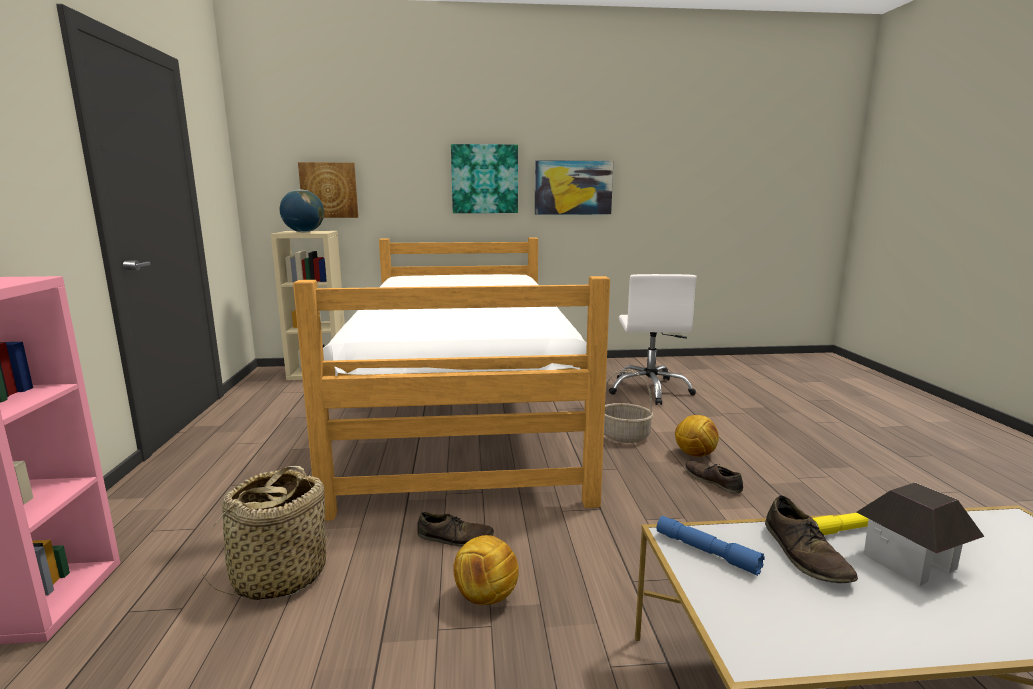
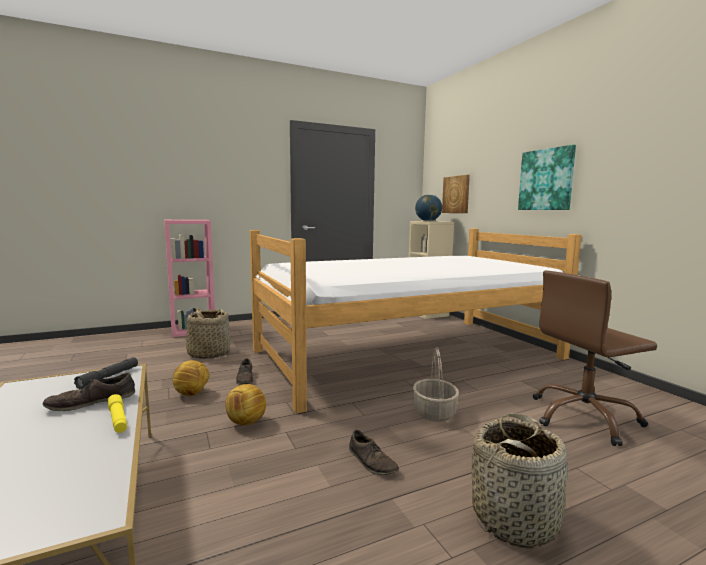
camera: 70 degrees right, 5 degrees down
(573, 188) = (628, 182): picture -> none
(650, 390) = (584, 417): white office chair -> brown office chair
(694, 454) = (426, 450): football -> football (246, 422)
(706, 552) = (108, 377): blue flashlight -> grey flashlight
(713, 481) = (372, 462): brown shoe -> brown shoe turned 105 degrees clockwise
(784, 447) = (515, 518): none -> basket
(910, 562) = (62, 437): toy house -> none

